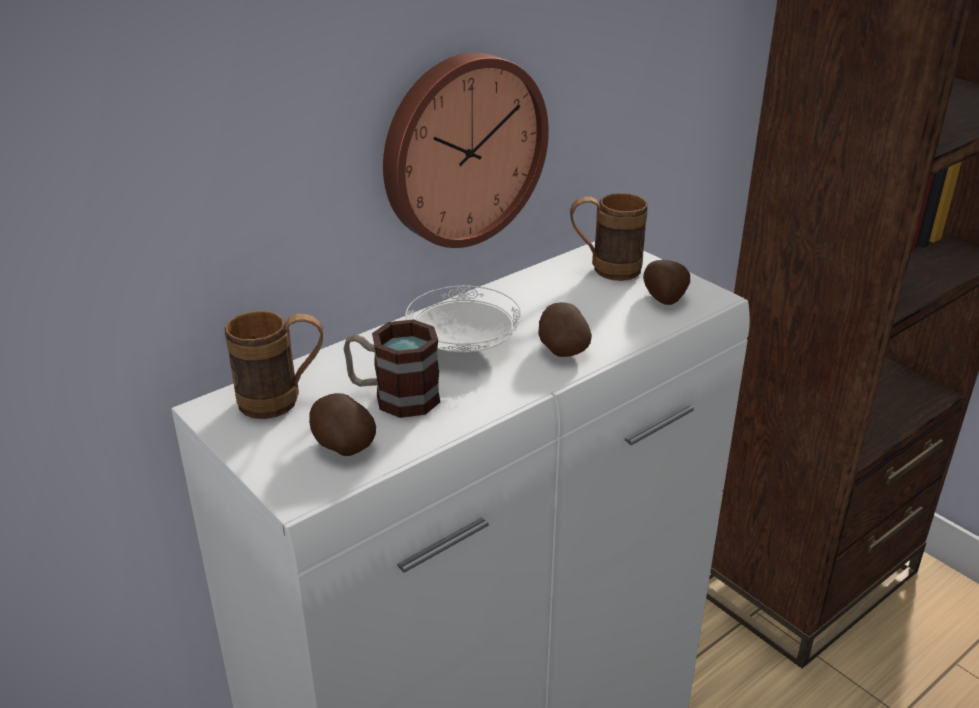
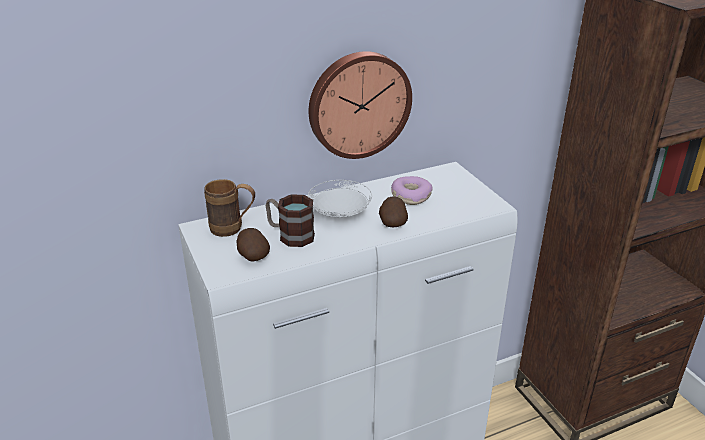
camera: 15 degrees right, 0 degrees up
(568, 300) = (410, 196): none -> donut
(604, 270) = (441, 181): brown mug -> none
(664, 298) = (467, 202): potato -> none

